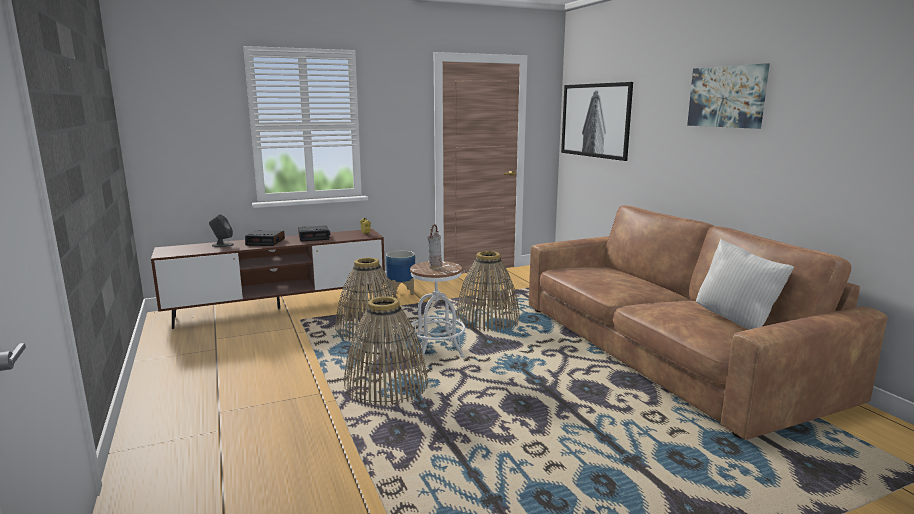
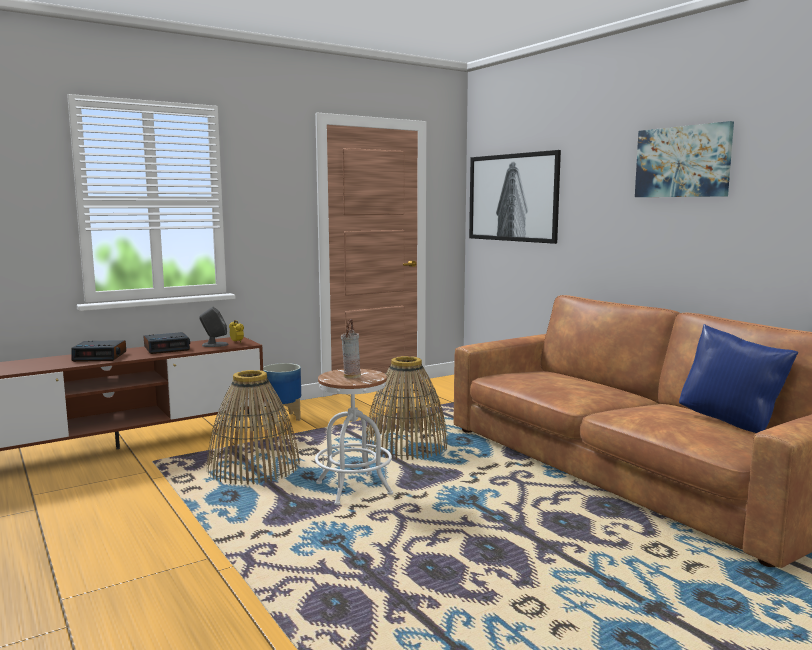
camera: 10 degrees left, 5 degrees down
(222, 245) = (37, 362): grey speaker -> grey speaker (214, 345)
(386, 385) = (299, 539): basket -> none
(736, 321) = (731, 423): white pillow -> blue pillow

